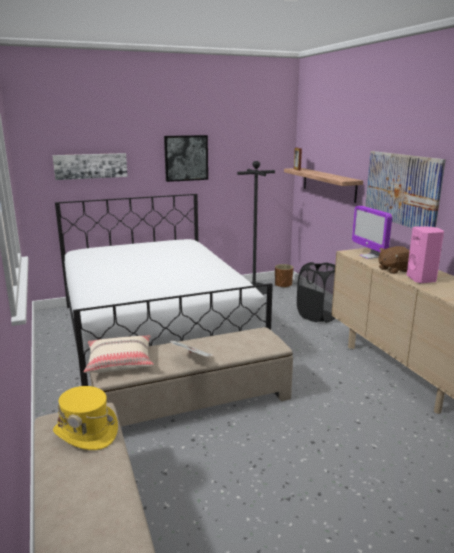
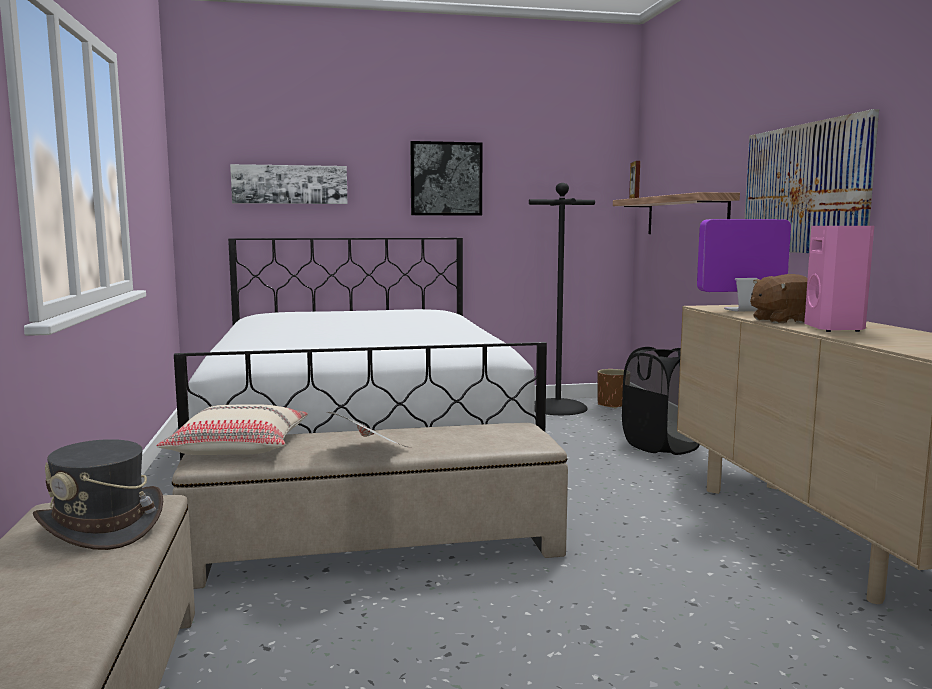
camera: 10 degrees right, 10 degrees down
(86, 432) = (102, 526): yellow hat -> grey hat
(369, 256) = (742, 310): monitor -> monitor turned 90 degrees clockwise

